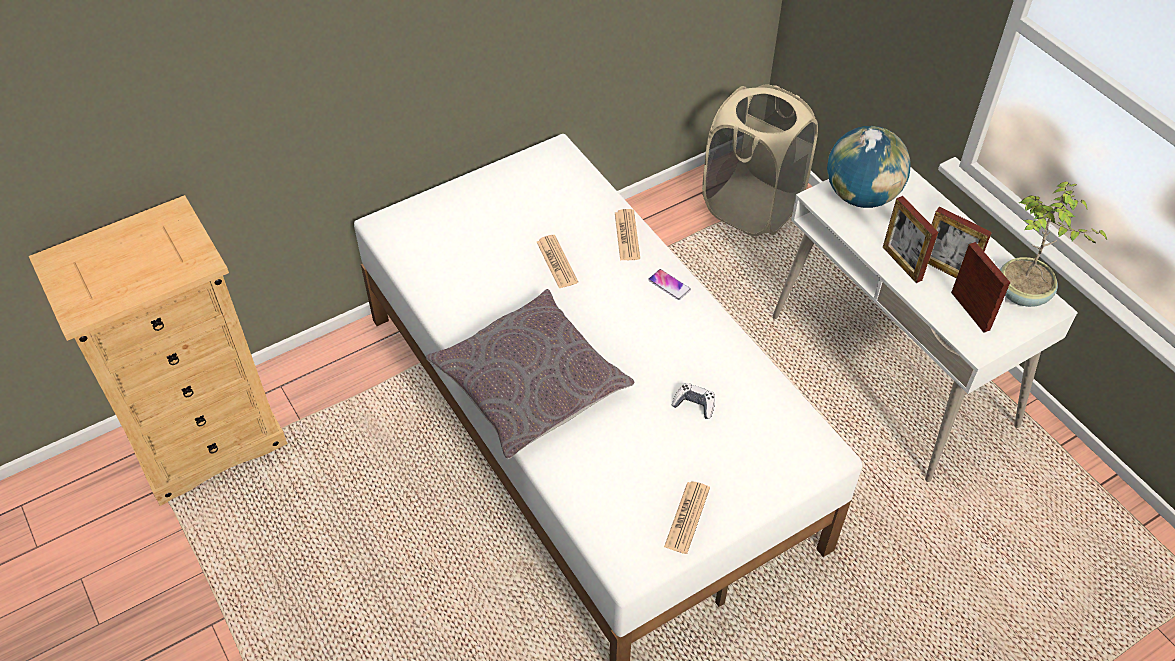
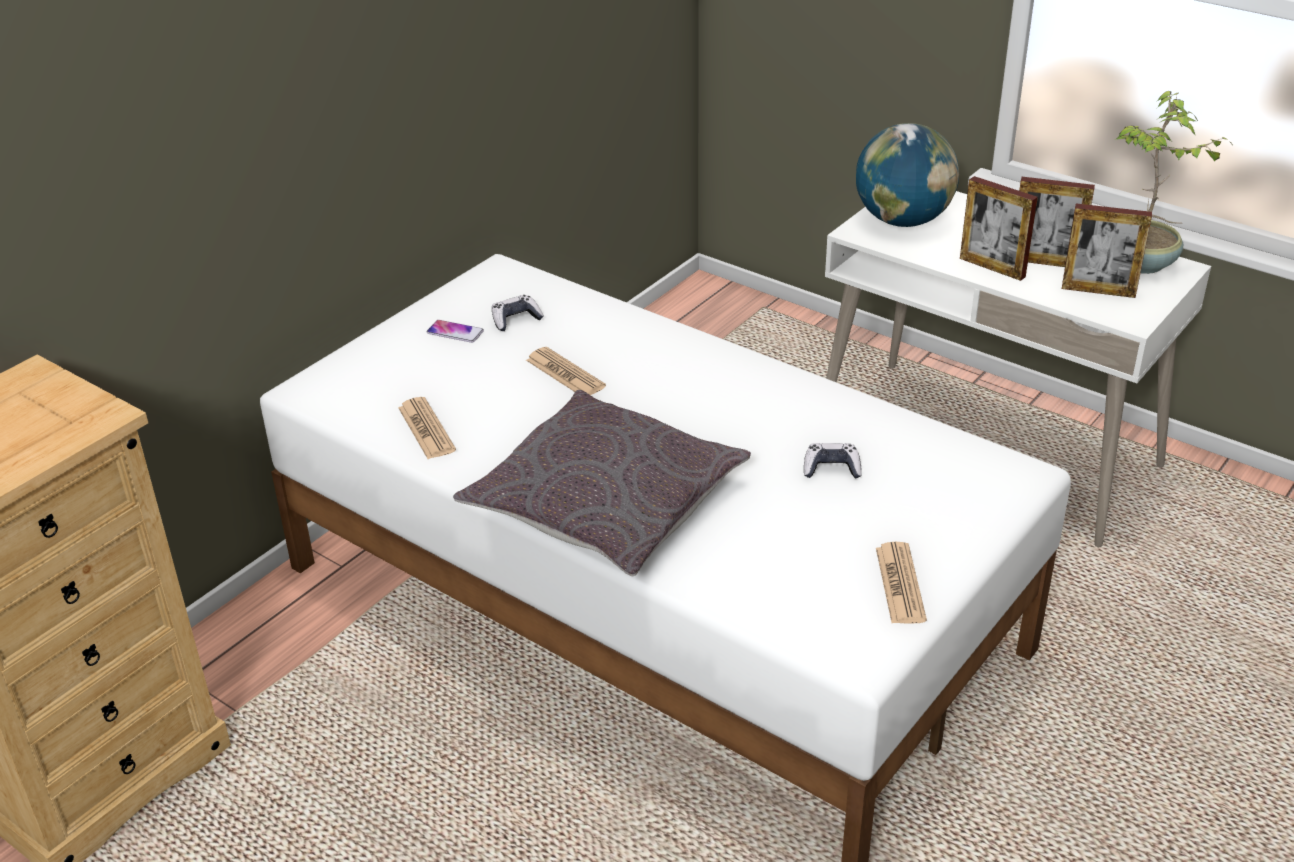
camera: 20 degrees left, 15 degrees down
(547, 202) = (516, 319): none -> game controller
(627, 235) = (639, 329): newspaper -> newspaper (426, 429)
(669, 285) = (722, 363): phone -> phone (455, 332)
(751, 207) = (726, 335): beige laundry basket -> none
(970, 311) = (1098, 291): picture frame -> picture frame turned 150 degrees clockwise

